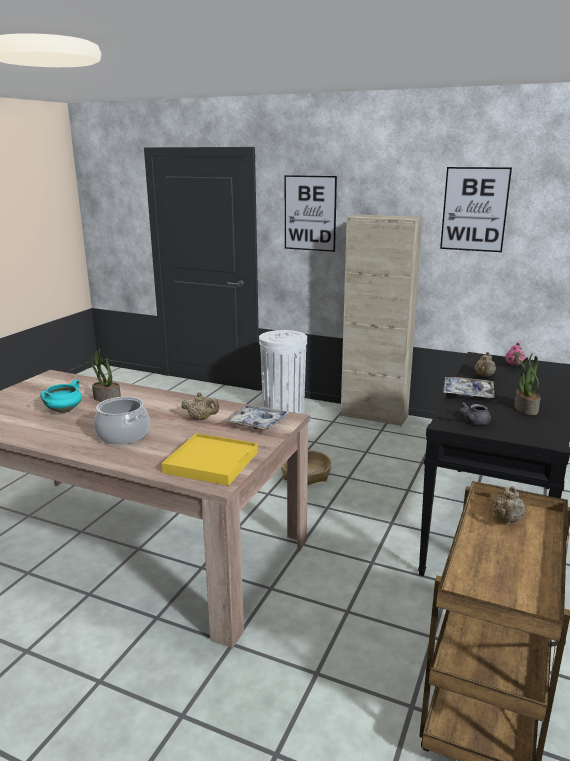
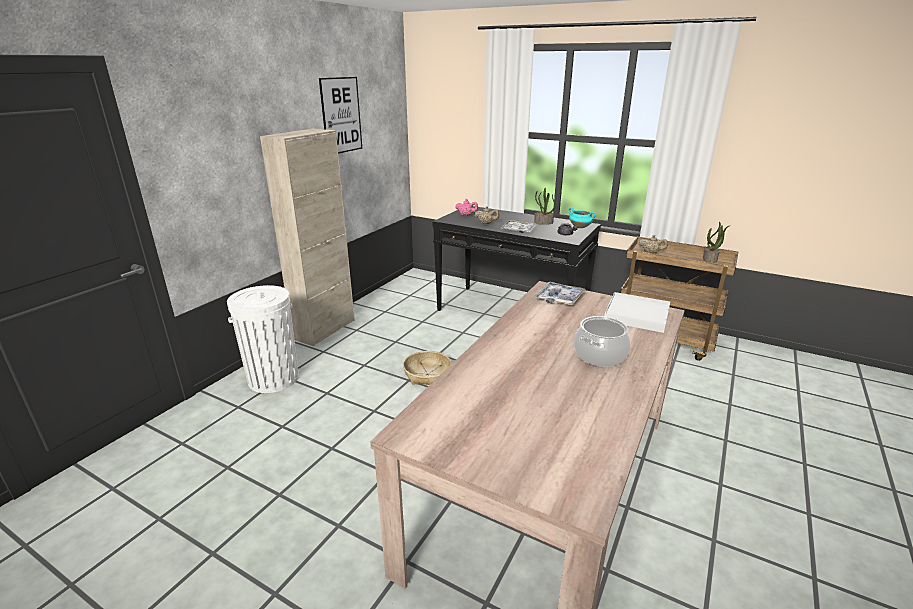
camera: 85 degrees left, 5 degrees up
(64, 411) = (543, 400): turquoise cooking pot -> turquoise cooking pot (580, 227)
(106, 398) = (501, 374): potted plant -> potted plant (710, 259)
(201, 419) = (554, 320): beige teapot -> none
(211, 462) = (636, 315): yellow tray -> white tray
(310, 213) = (208, 144): picture -> none

